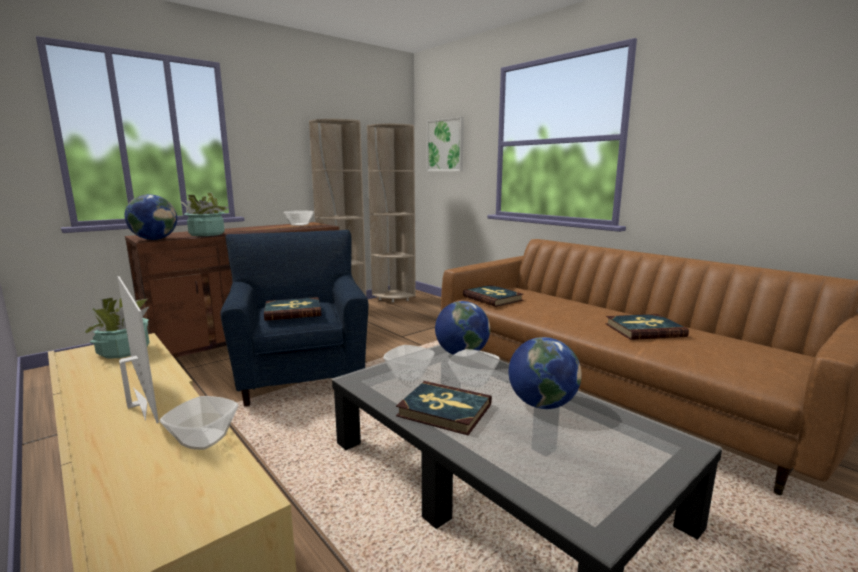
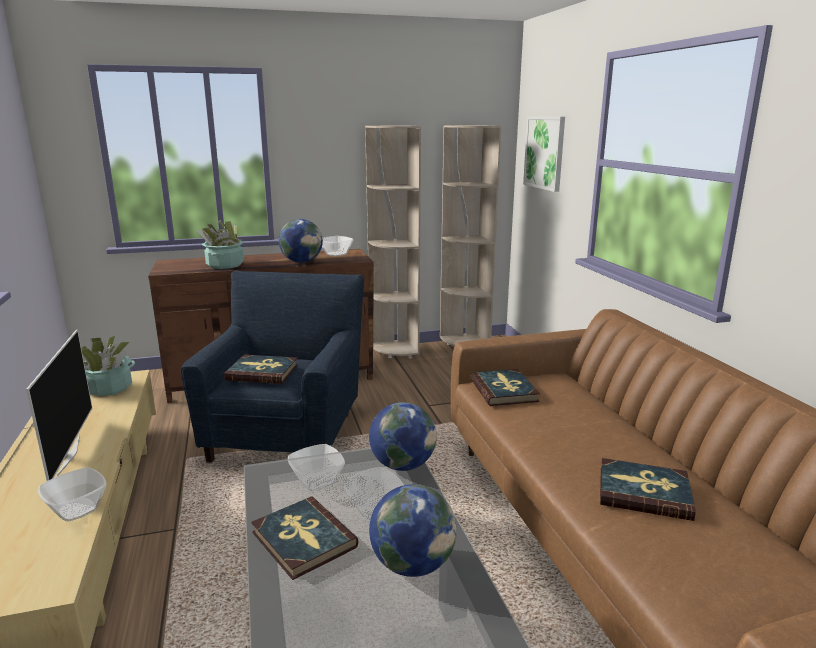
camera: 25 degrees right, 5 degrees up
(154, 239) = (170, 270): globe -> globe (301, 262)

